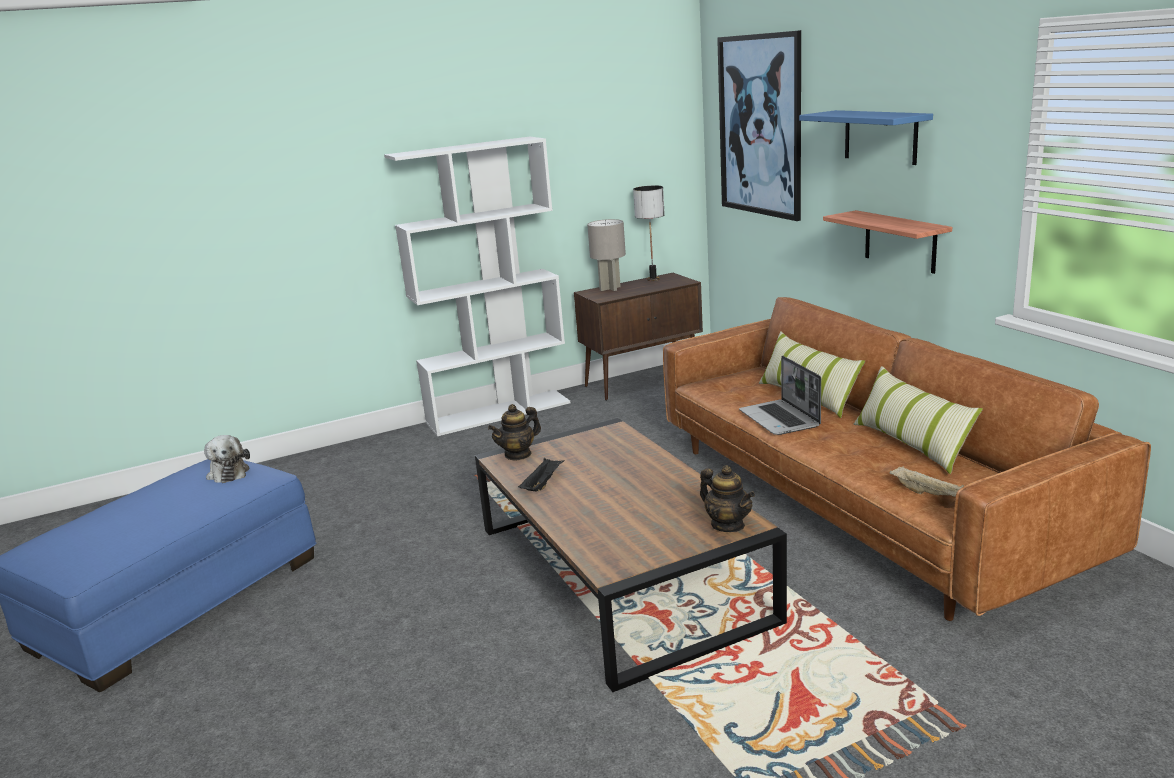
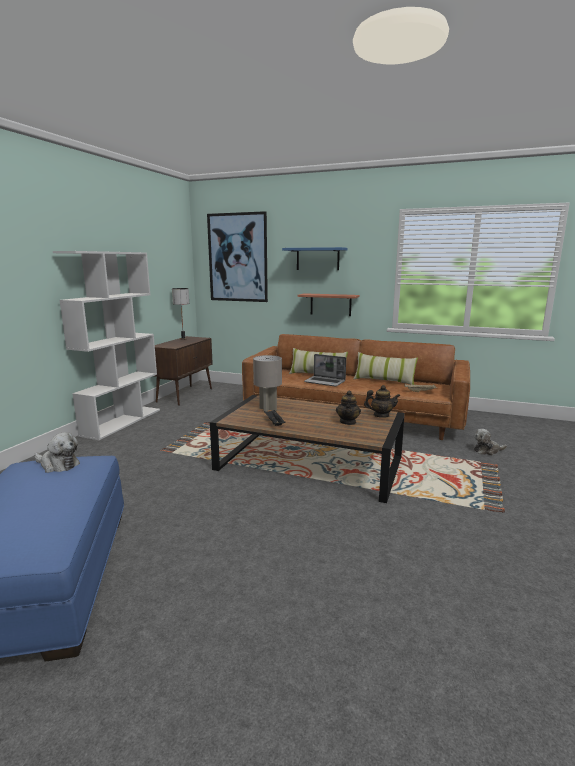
camera: 45 degrees left, 5 degrees down
(518, 454) = (234, 416): teapot -> teapot (348, 422)
(610, 288) = (168, 343): grey table lamp -> grey table lamp (268, 409)
(1011, 687) = (487, 450): none -> plush toy

